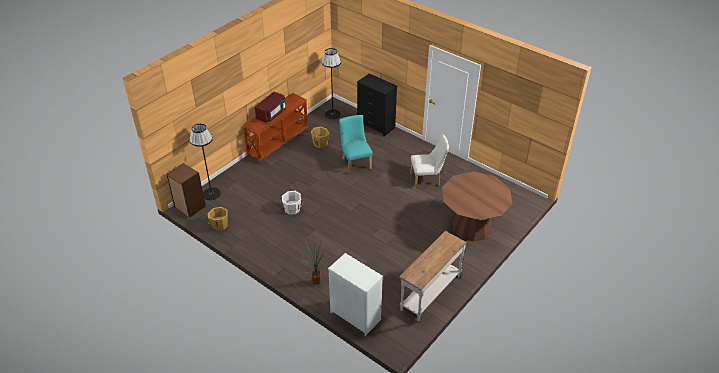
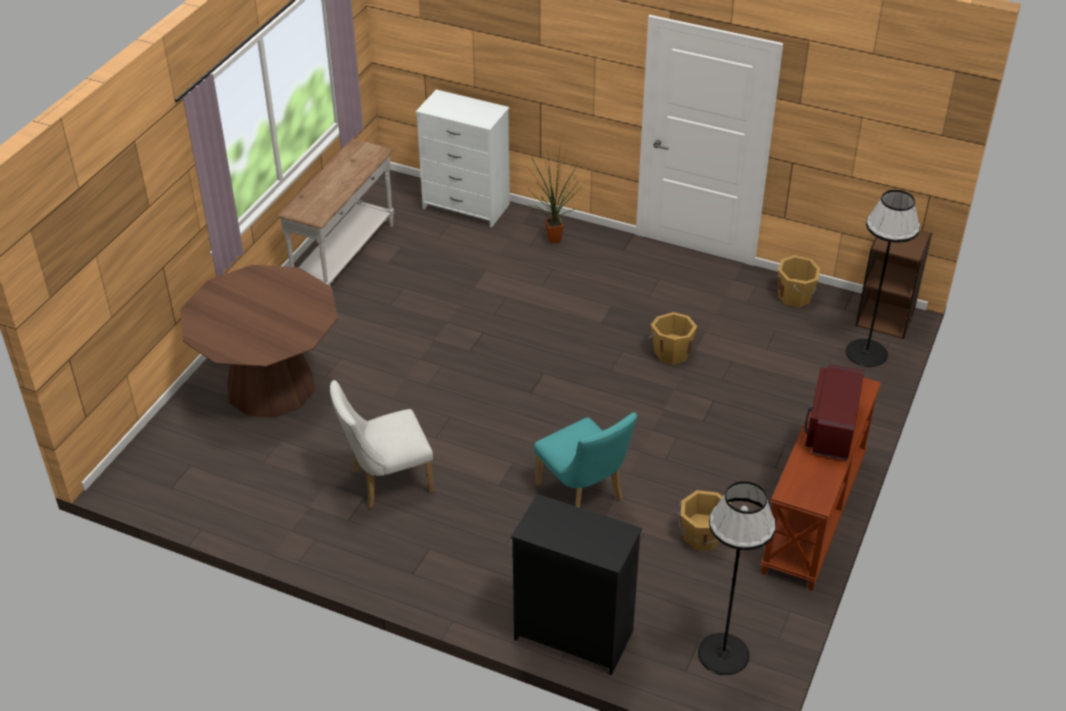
camera: 165 degrees right, 0 degrees up
(292, 209) = (671, 352): white bucket -> orange bucket

